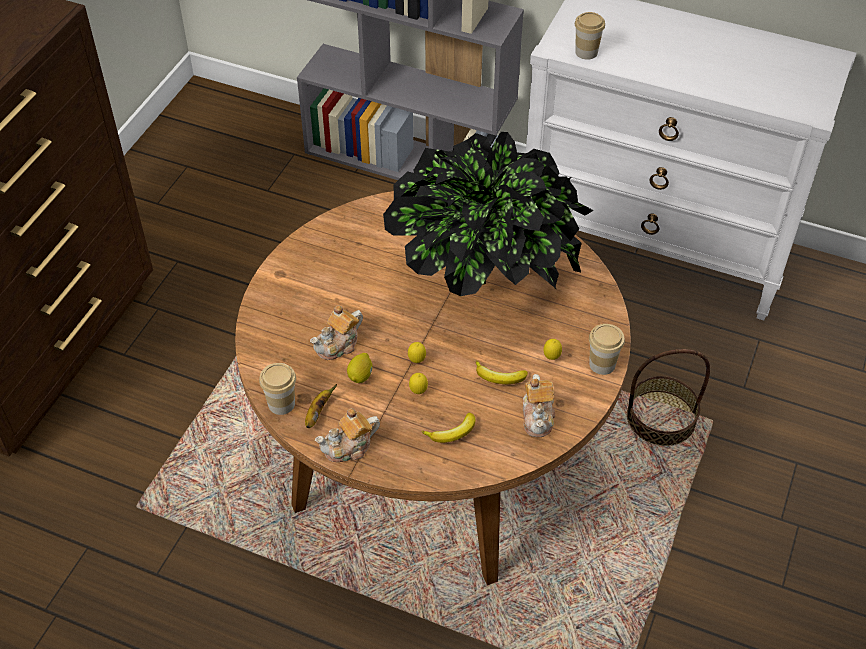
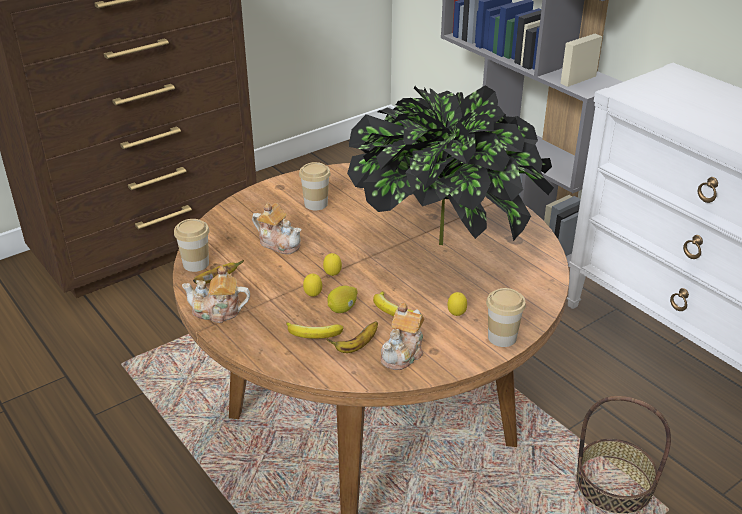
camera: 30 degrees right, 15 degrees down
(338, 345) = (279, 243): teapot -> teapot turned 135 degrees counterclockwise
(360, 376) = (276, 268): lemon -> lemon (342, 309)
(496, 427) = (356, 346): none -> banana
(586, 52) = (649, 101): cup -> cup (316, 204)

